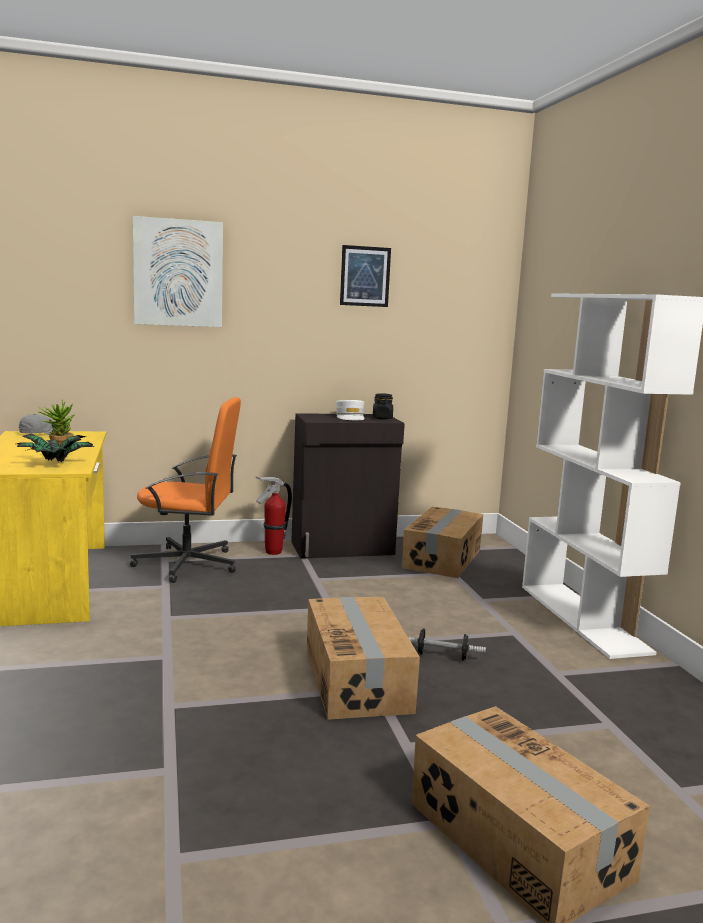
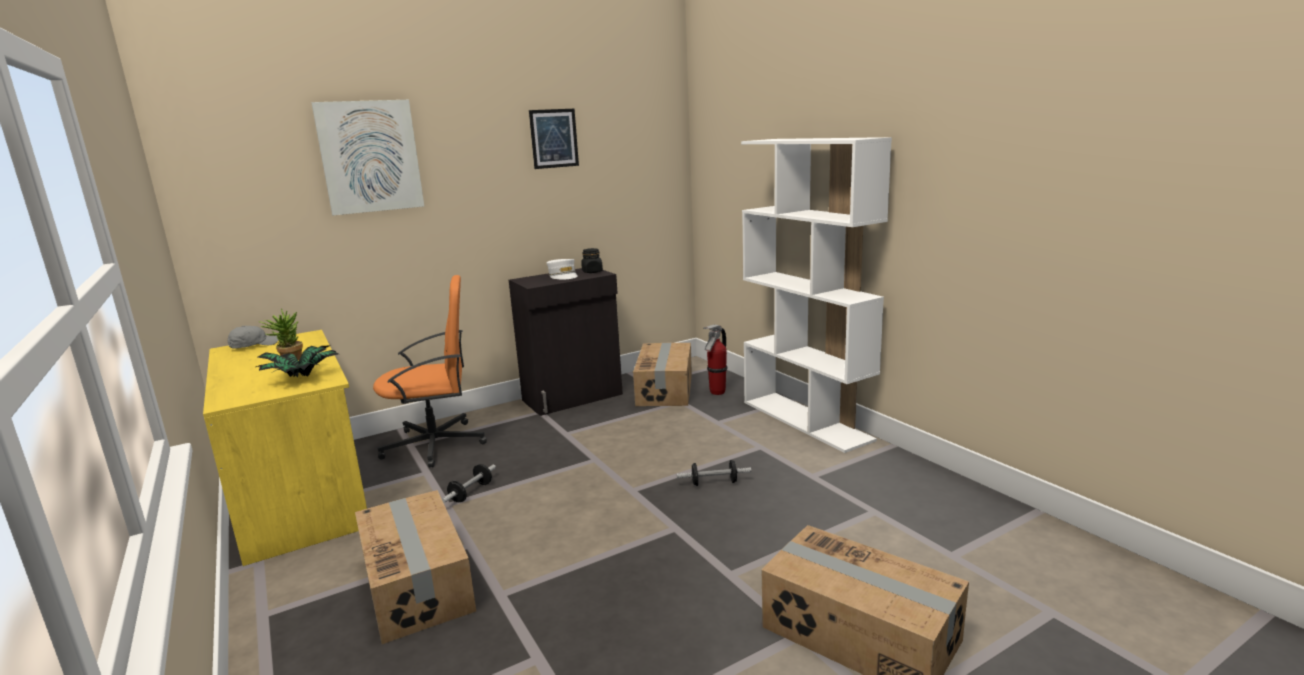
camera: 15 degrees left, 5 degrees up
(195, 612) = (471, 492): none -> dumbbell
(273, 552) = (510, 414): fire extinguisher -> fire extinguisher (717, 392)
(358, 679) = (655, 522): cardboard box -> cardboard box (418, 584)

